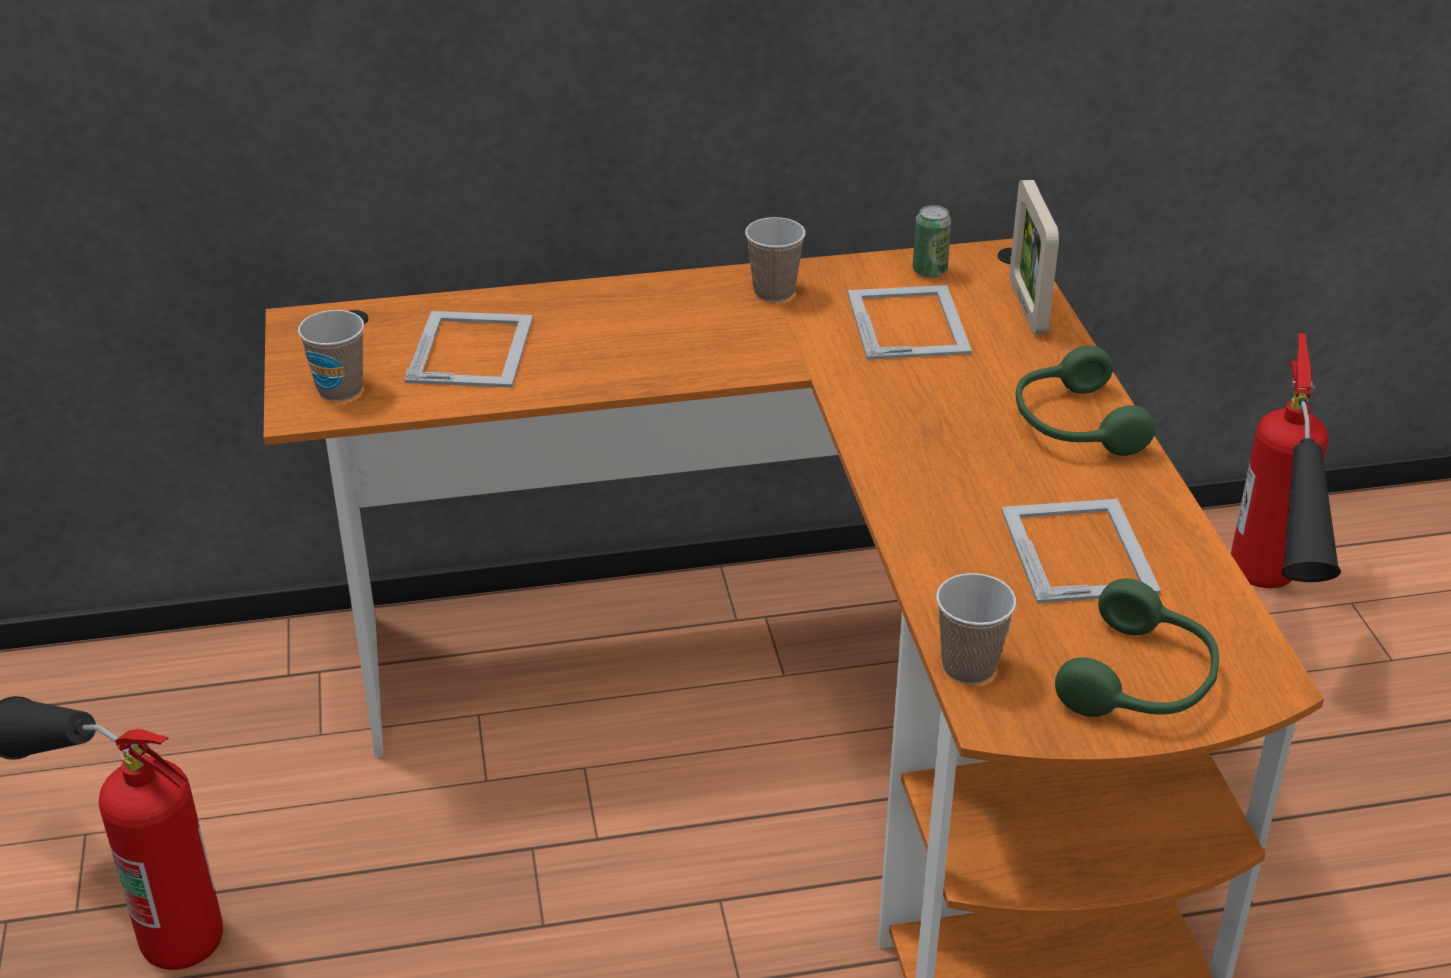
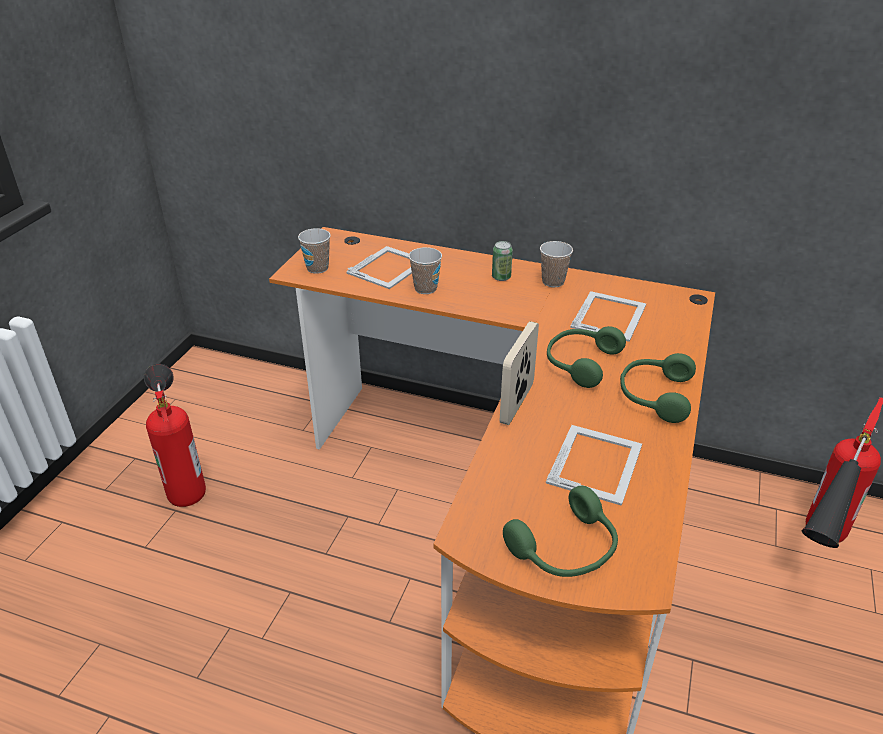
camera: 30 degrees right, 0 degrees up
(929, 271) = (644, 294): can -> can (501, 277)
(930, 410) = (580, 363): none -> green headphones
(969, 667) = (477, 502): cup -> cup (425, 288)
(1027, 307) = (682, 327): picture frame -> picture frame (517, 403)

